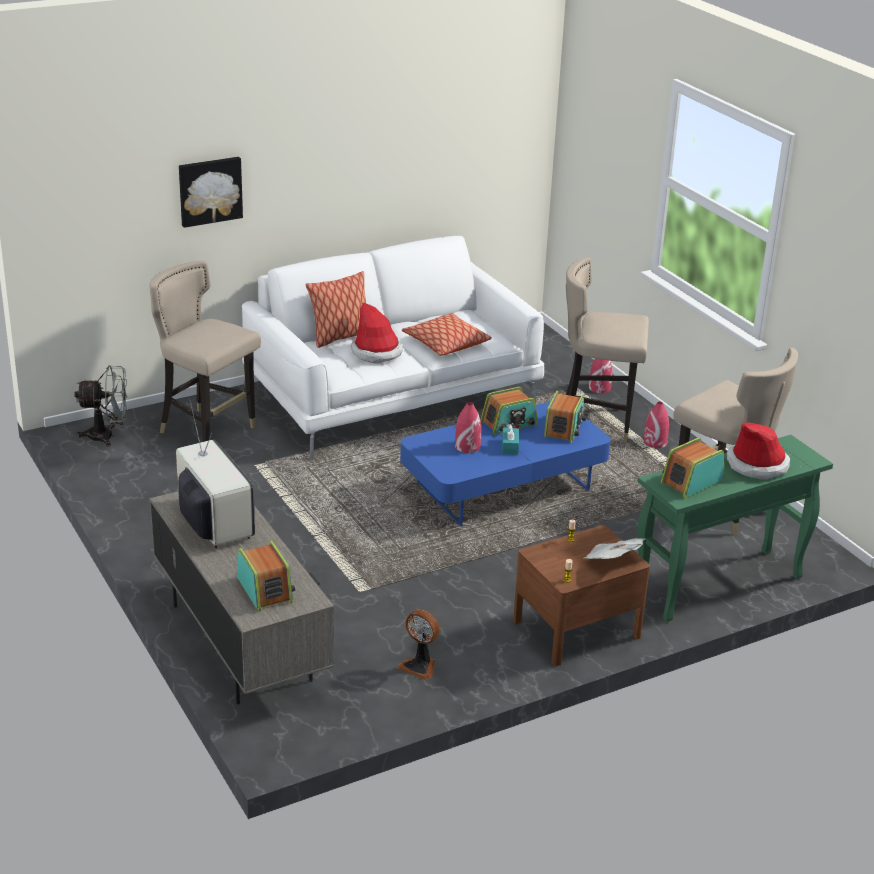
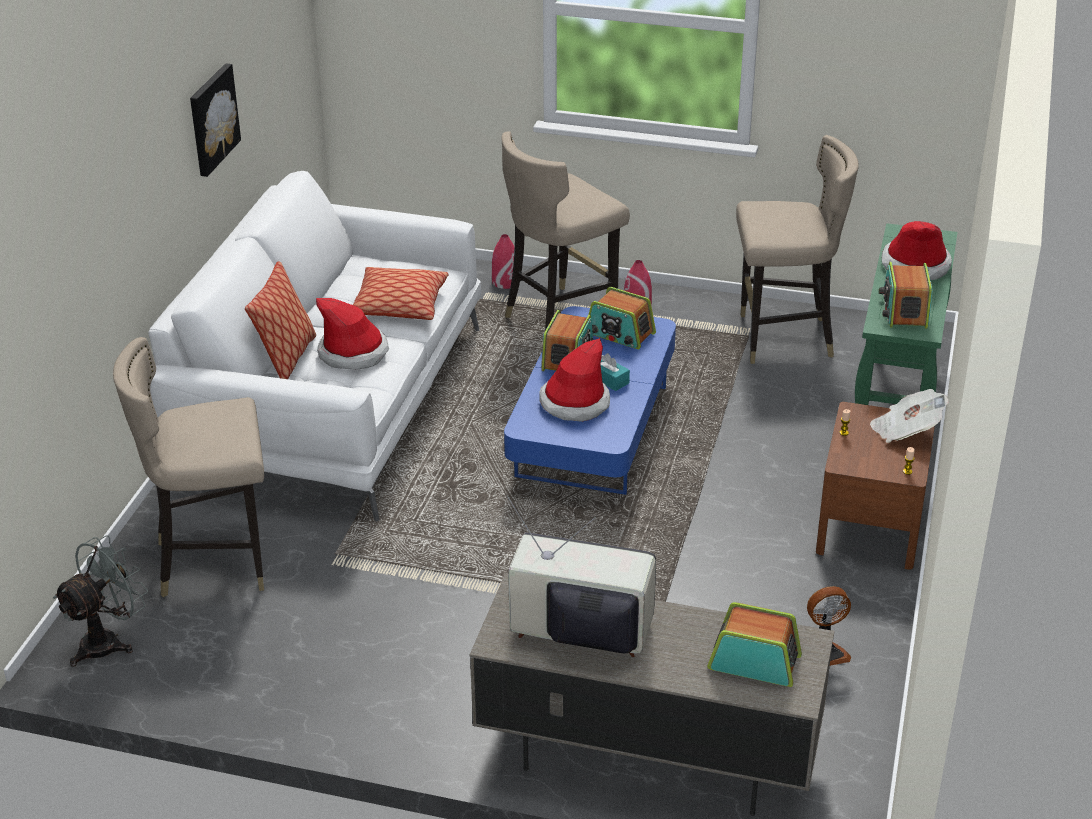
camera: 45 degrees left, 5 degrees up
(210, 190) = (91, 238): picture -> picture (212, 119)
(467, 446) = (574, 403): red vase -> hat
(564, 429) = (619, 333): radio -> radio turned 150 degrees clockwise

